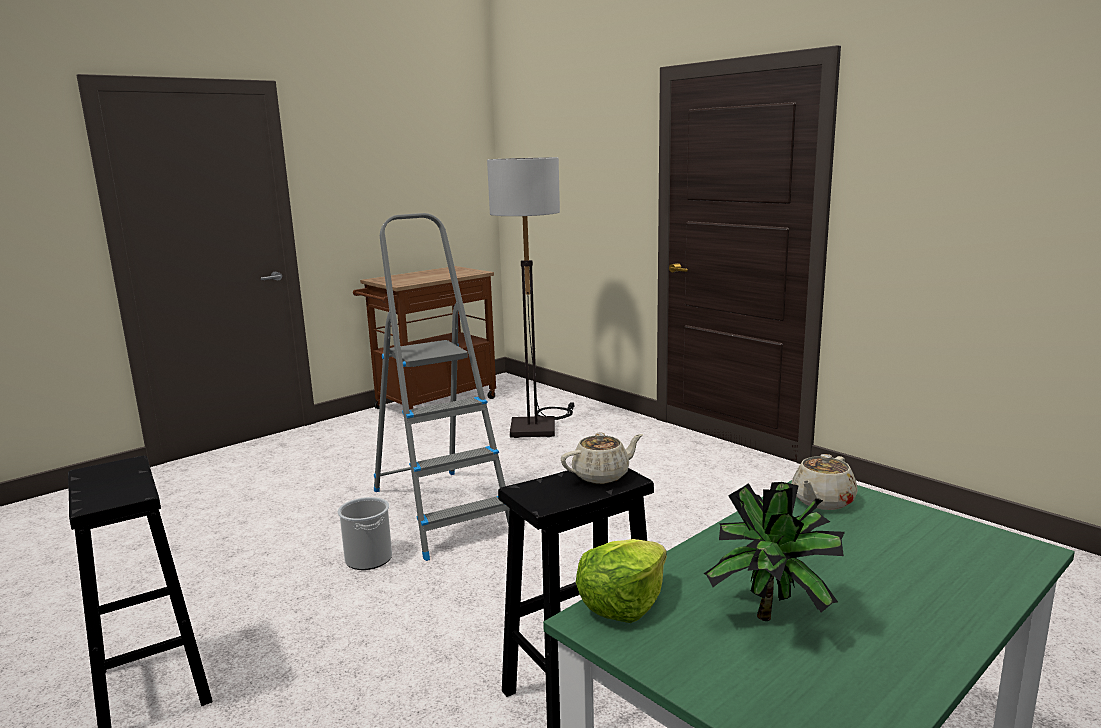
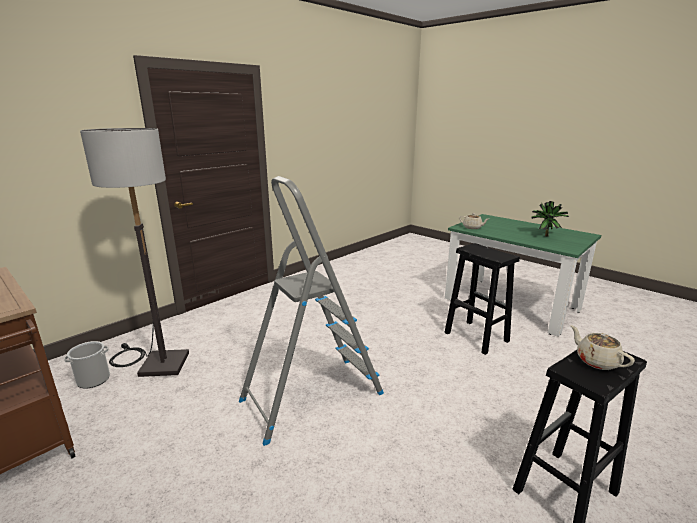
camera: 95 degrees left, 5 degrees up
(369, 559) = (385, 421): bucket -> bucket (93, 379)
(602, 475) = (476, 248): beige teapot -> beige teapot (596, 361)
(622, 603) = (557, 247): lettuce -> none

